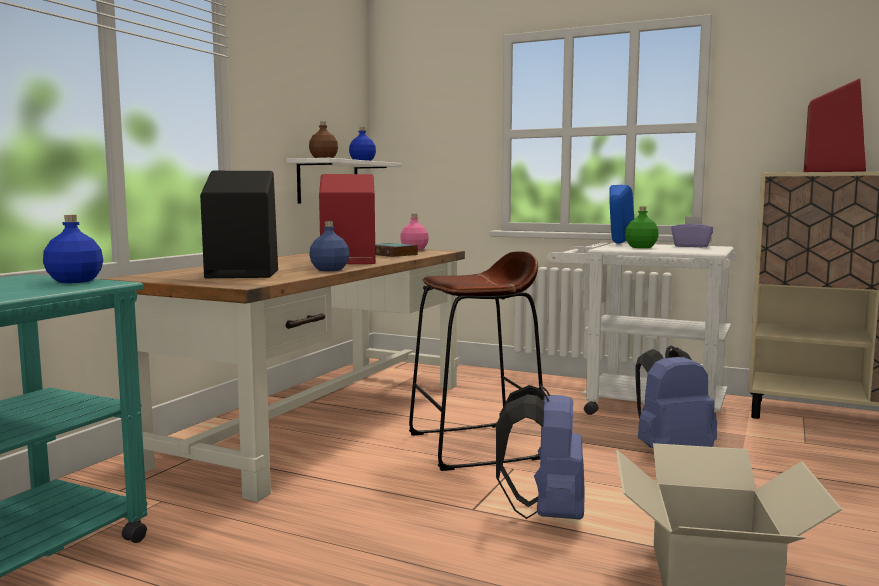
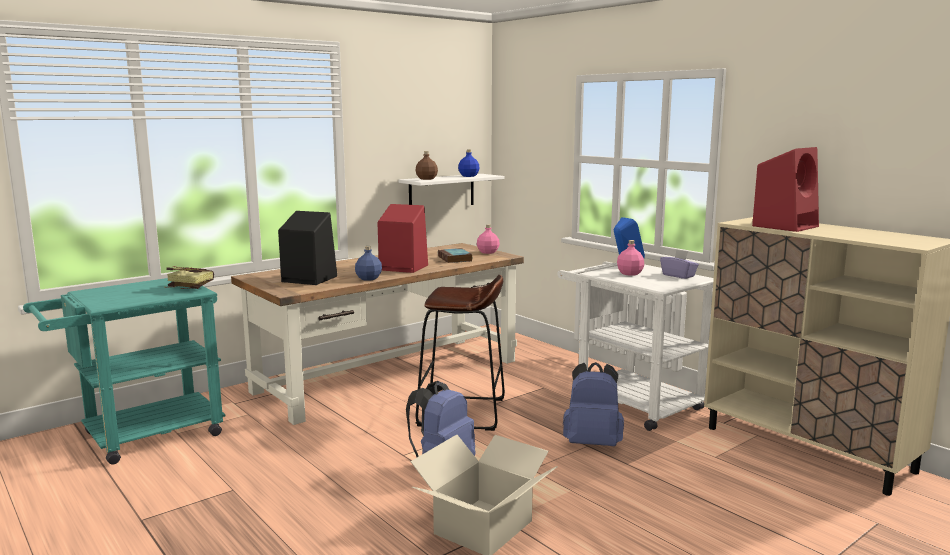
camera: 25 degrees right, 5 degrees up
(75, 281) = (187, 288): blue bottle -> book
(641, 247) = (630, 274): green bottle -> pink bottle

